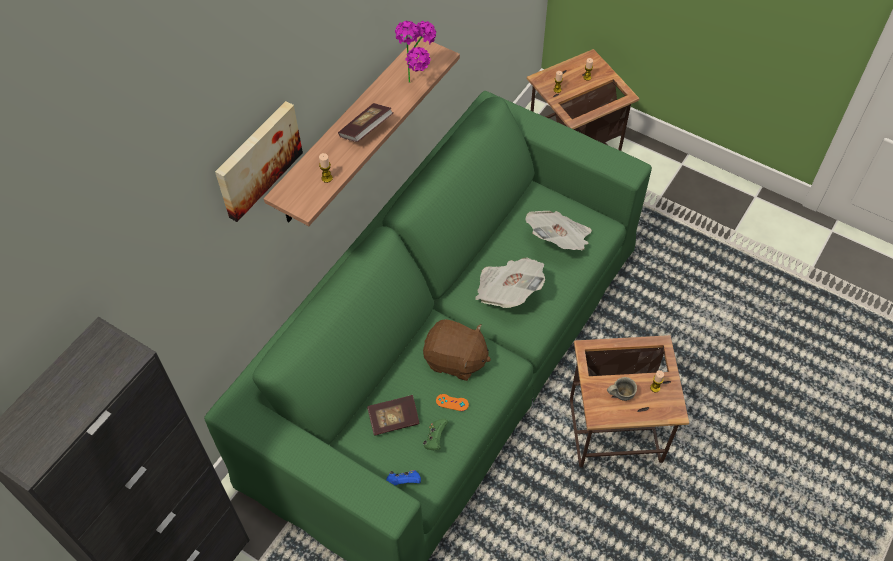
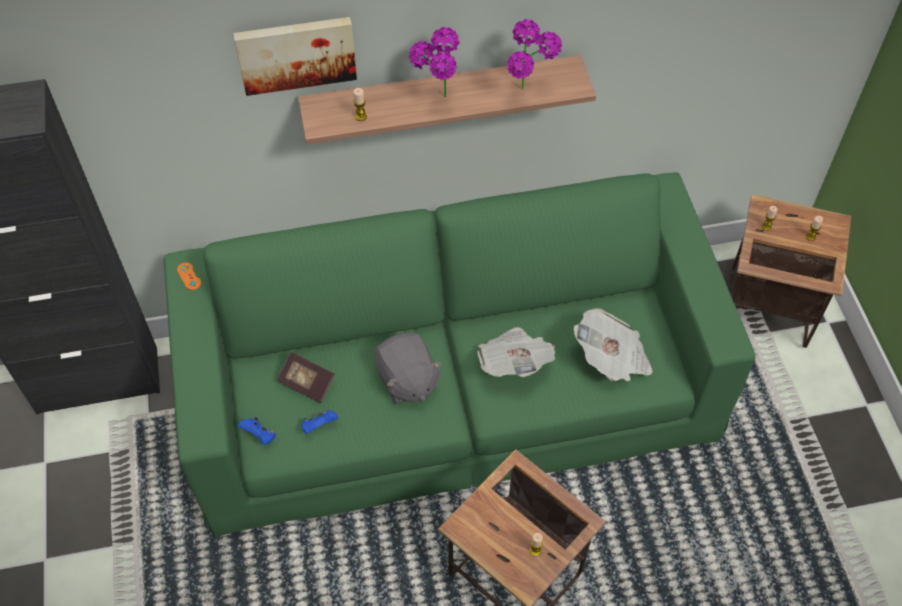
camera: 45 degrees right, 0 degrees up
(366, 130) = (437, 102): book -> potted plant
(435, 439) = (319, 426): green game controller -> blue game controller
(452, 402) = (364, 410): orange game controller -> orange game controller (189, 276)
(455, 360) = (407, 380): brown plush toy -> grey plush toy
(620, 394) = (498, 528): grey mug -> none

